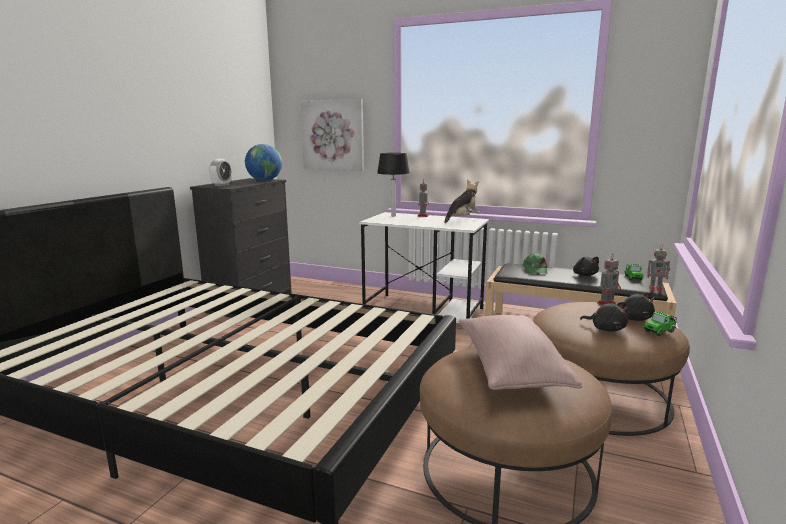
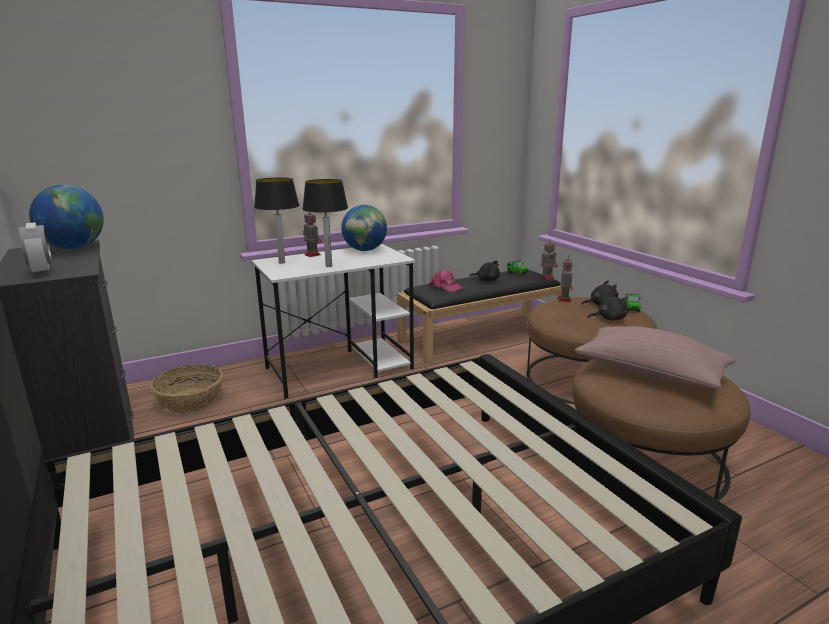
camera: 50 degrees left, 5 degrees up
(323, 296) = (190, 401): none -> basket
(333, 135) = (131, 158): picture -> none
(410, 222) = (329, 266): none -> table lamp
(462, 219) = (365, 250): plush toy -> globe
(535, 269) = (446, 287): green cap -> pink cap

